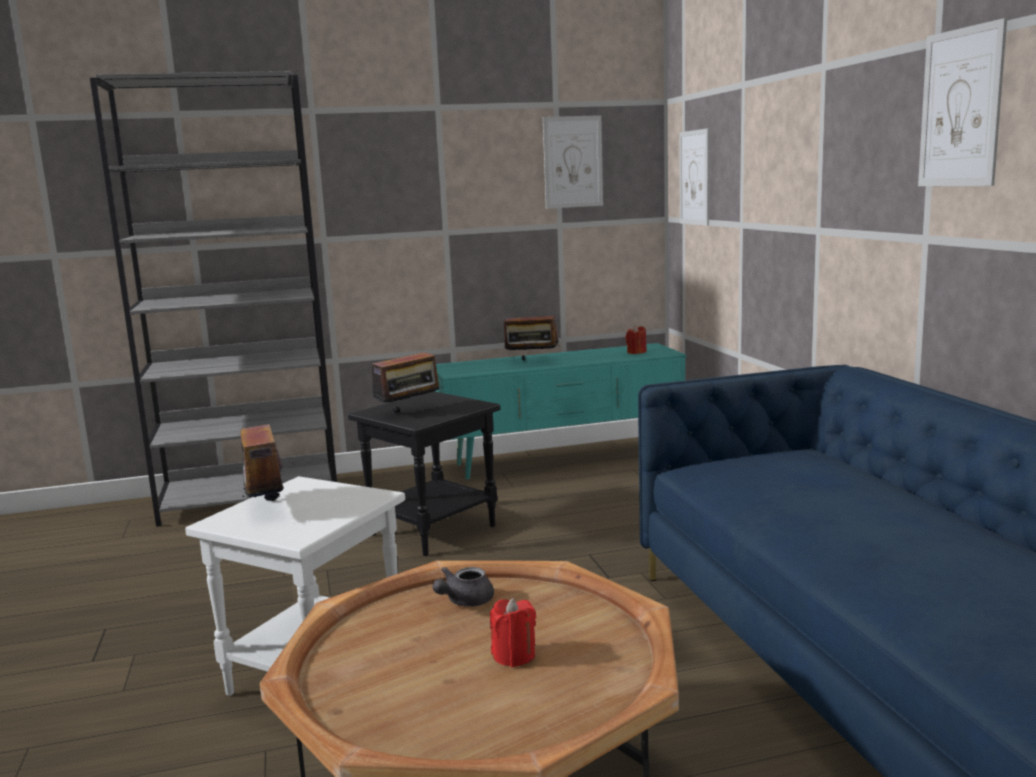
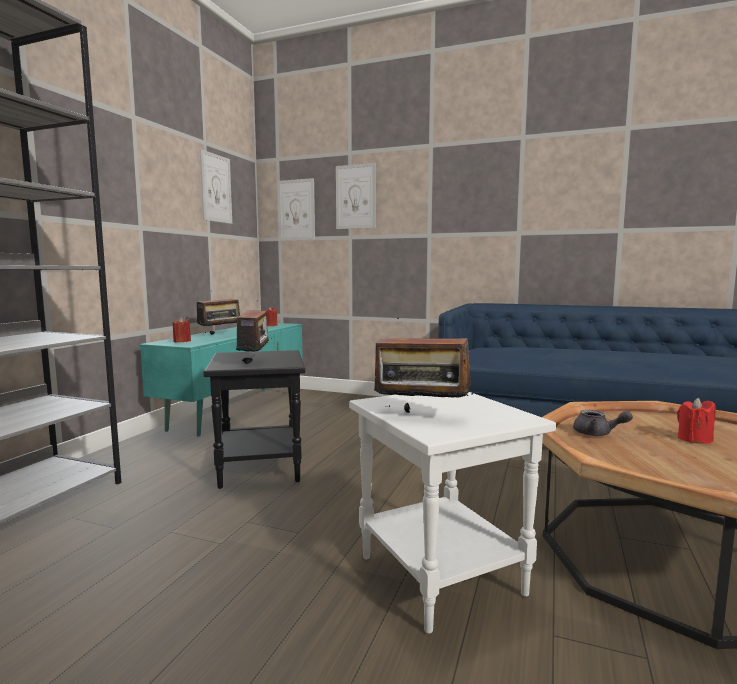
camera: 55 degrees left, 5 degrees down
(464, 601) = (597, 434): grey teapot -> grey teapot turned 45 degrees counterclockwise
(466, 367) = (182, 341): none -> red candle
(960, 108) = (544, 169): picture -> picture (355, 196)

